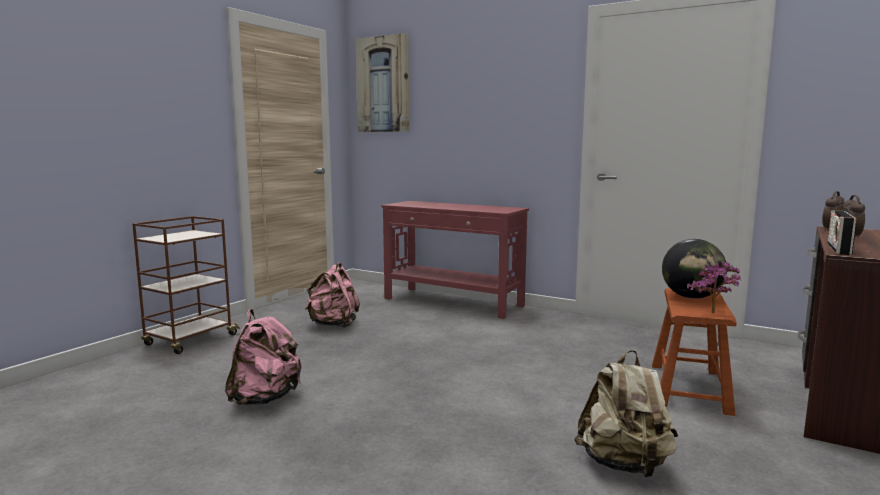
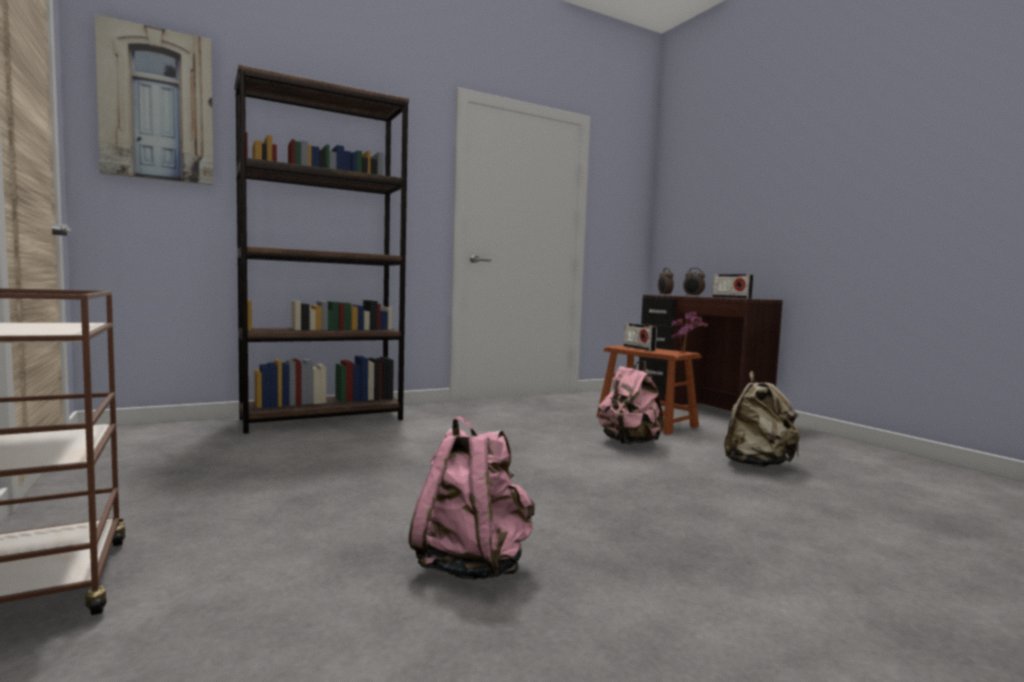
camera: 60 degrees left, 5 degrees down
(334, 325) = (258, 475): pink backpack -> pink backpack (629, 443)
(453, 302) = (323, 419): red console table -> brown bookcase
(691, 297) = (639, 348): globe -> radio

